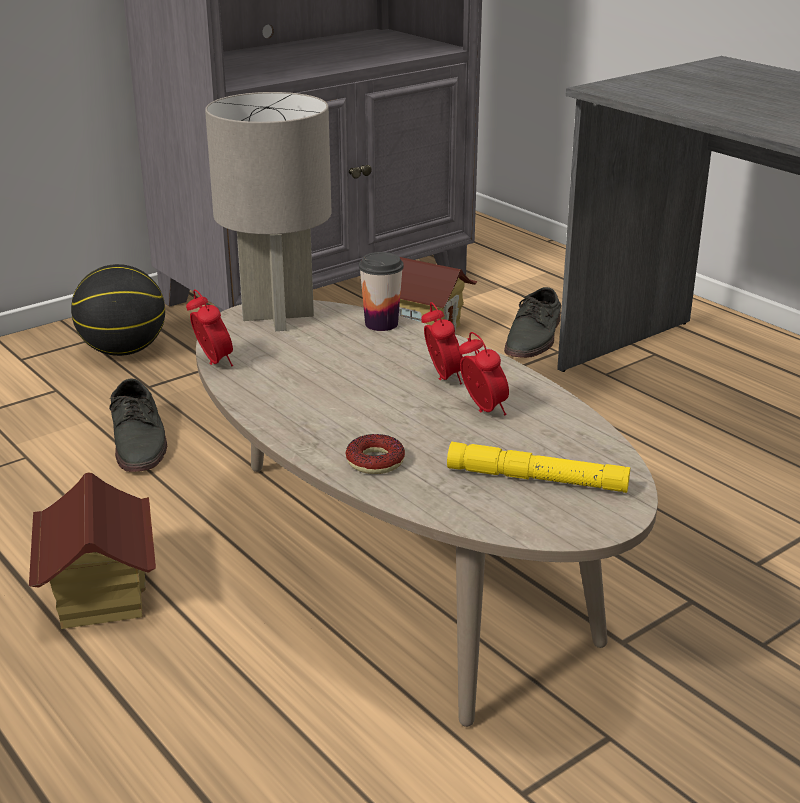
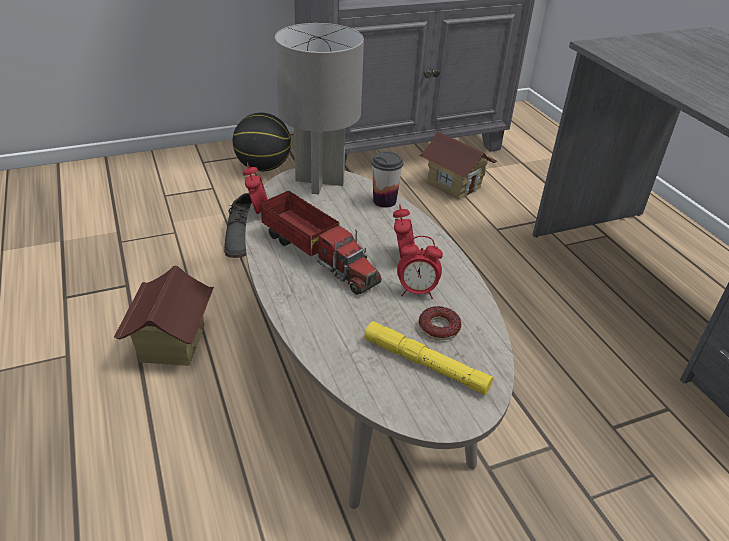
camera: 15 degrees right, 10 degrees up
(327, 395) = (317, 254): none -> toy truck
(375, 461) = (319, 320): donut -> donut (439, 327)
(482, 410) = (417, 291): alarm clock -> alarm clock turned 105 degrees clockwise
(534, 337) = (527, 206): grey shoe -> none

